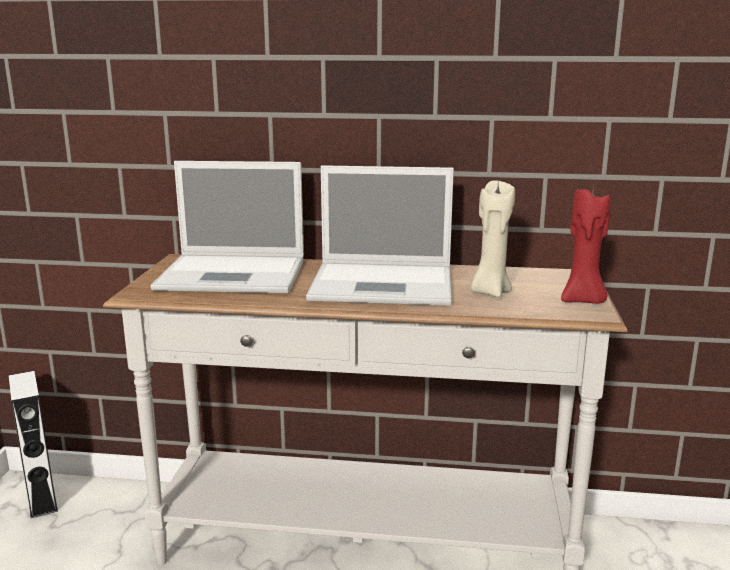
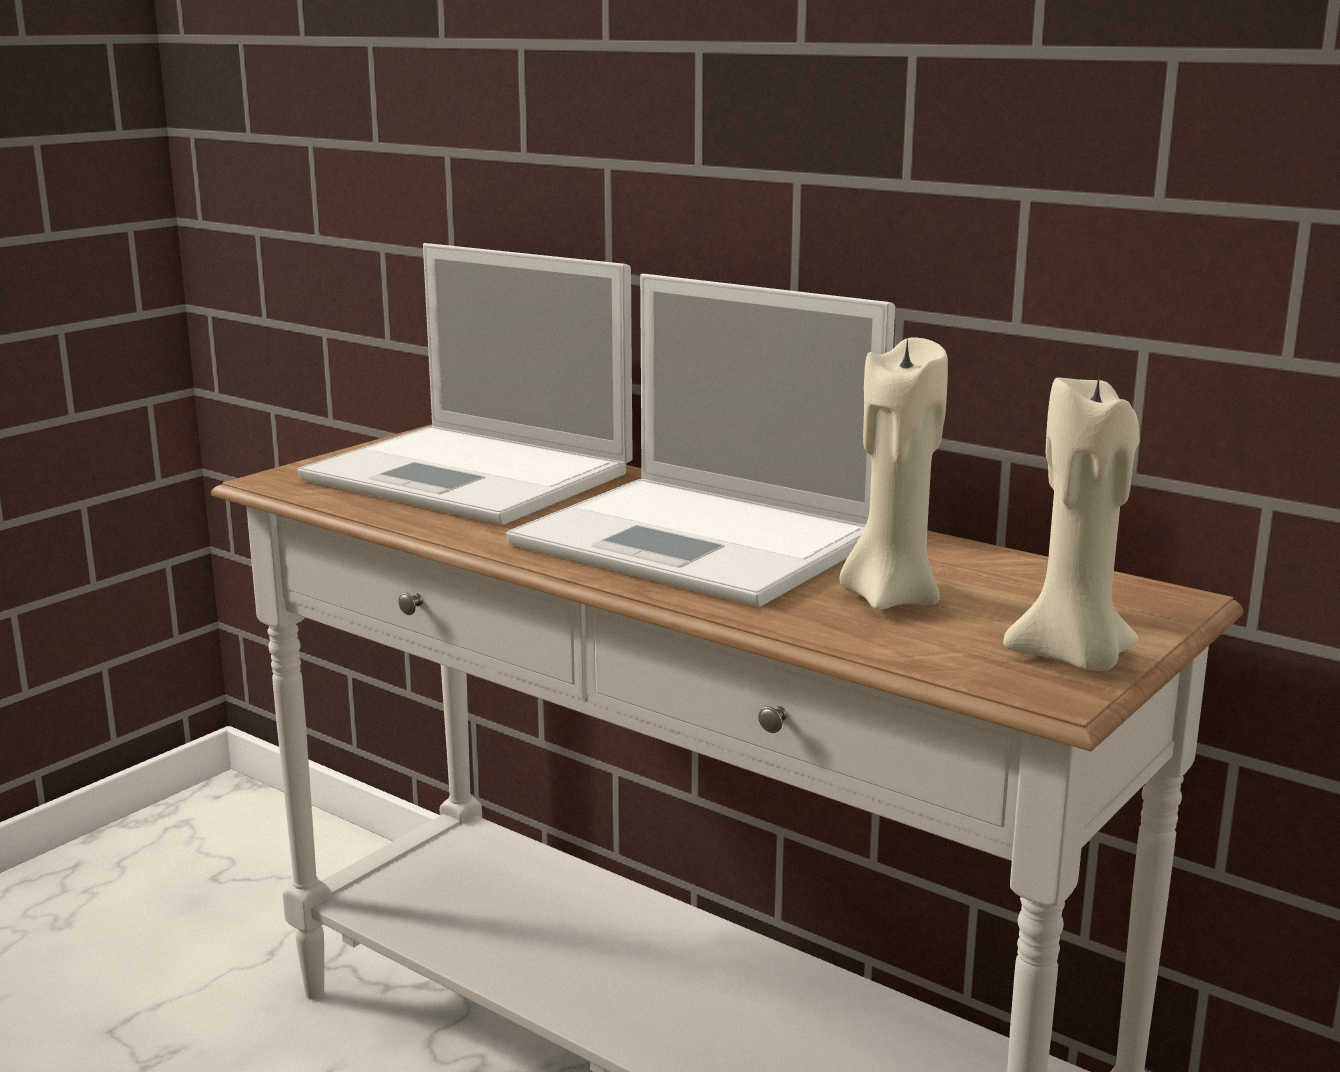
camera: 30 degrees right, 0 degrees up
(41, 498) = (237, 827): white speaker -> none
(583, 301) = (1074, 658): red candle -> beige candle

